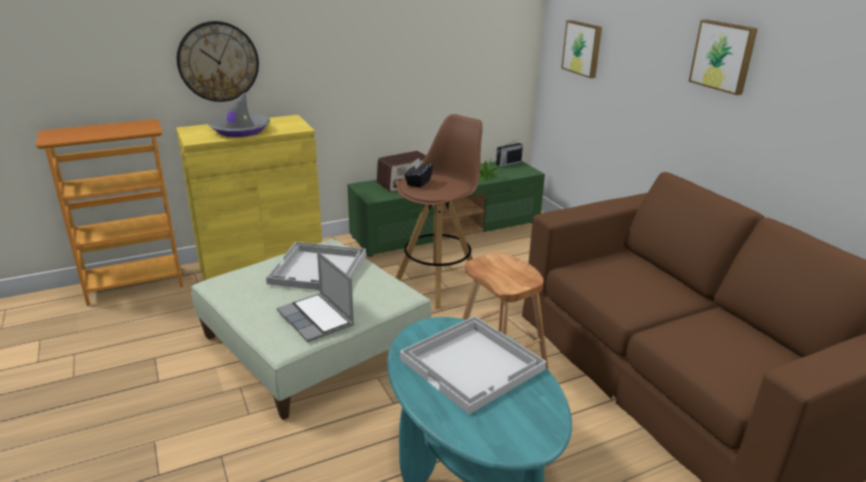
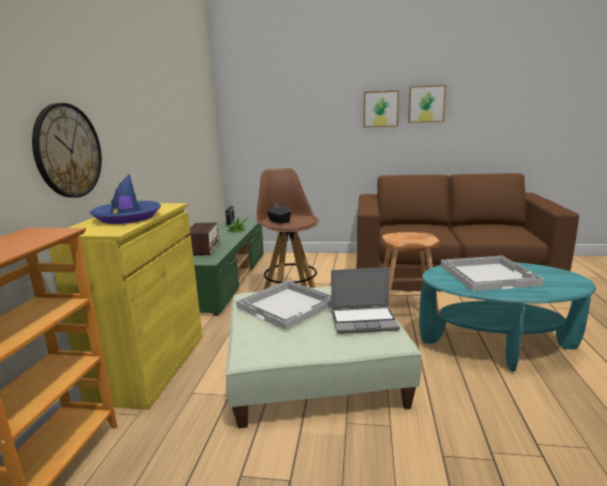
camera: 55 degrees left, 10 degrees down
(240, 130) = (127, 218): grey hat -> blue hat
(583, 48) = (265, 129): picture -> picture (426, 104)

